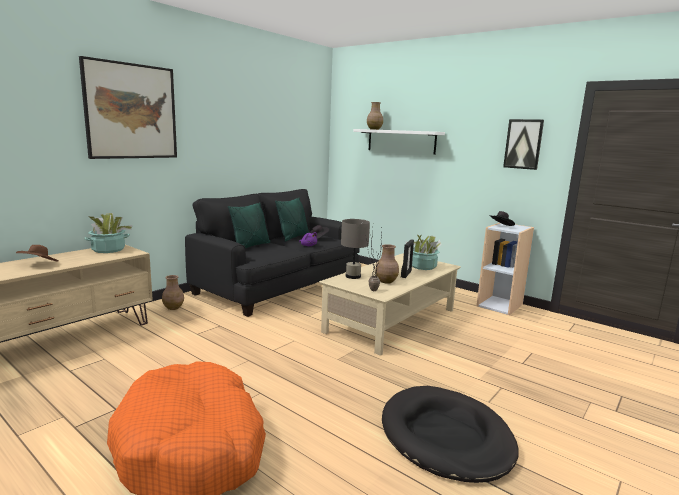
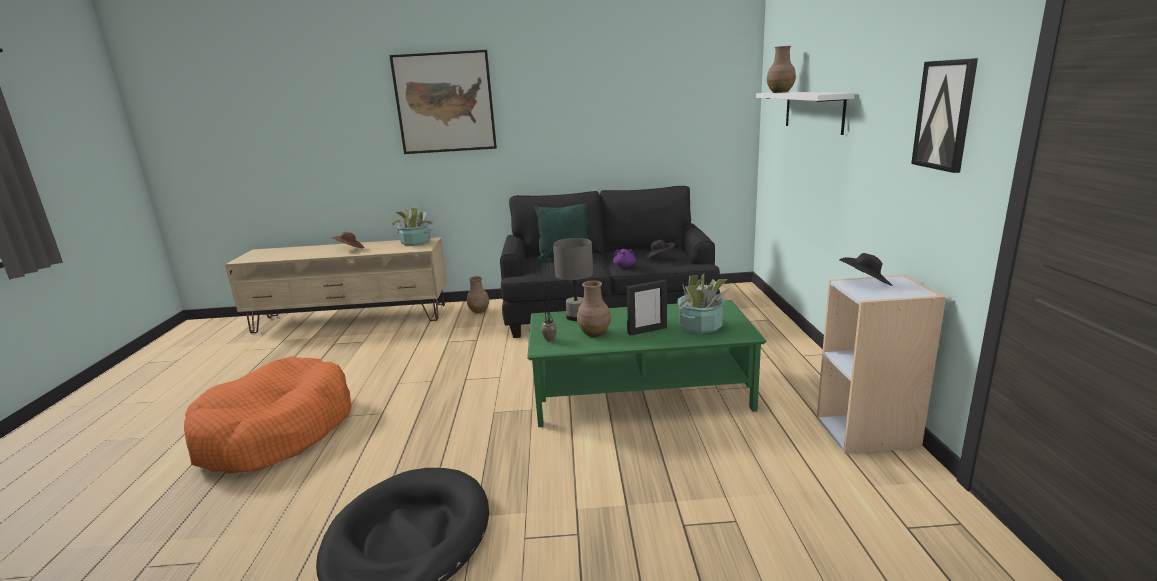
camera: 50 degrees right, 5 degrees up
(293, 237) = (638, 252): green pillow -> none
(391, 320) = (641, 392): beige coffee table -> green coffee table

